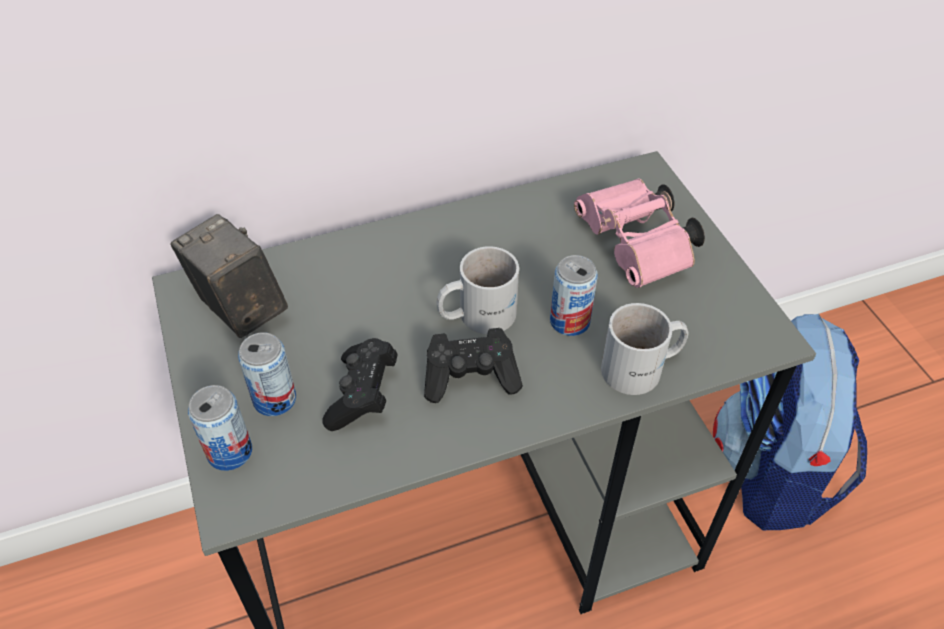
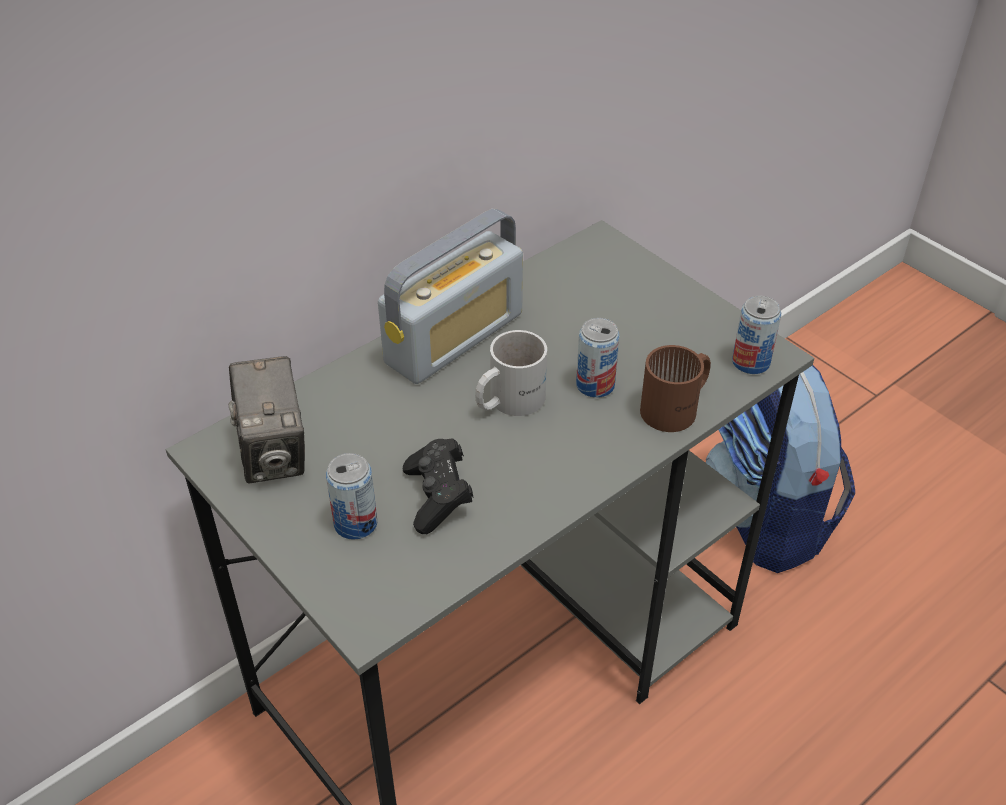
camera: 20 degrees left, 5 degrees down
(229, 452) = (337, 580): can -> can (750, 362)
(239, 308) = (274, 454): camera -> camera turned 135 degrees counterclockwise
(457, 237) = (454, 338): none -> radio
(471, 377) = (530, 455): black game controller -> none
(637, 249) = (625, 309): pink binoculars -> none
(643, 369) = (677, 408): white mug -> brown mug

